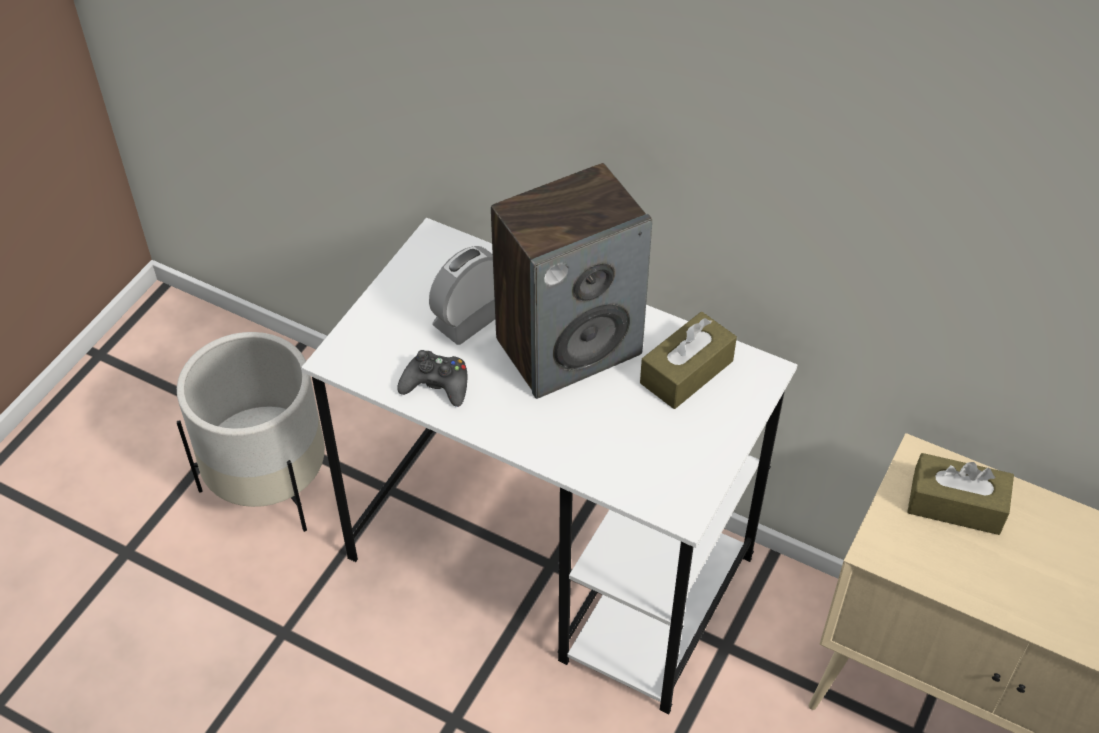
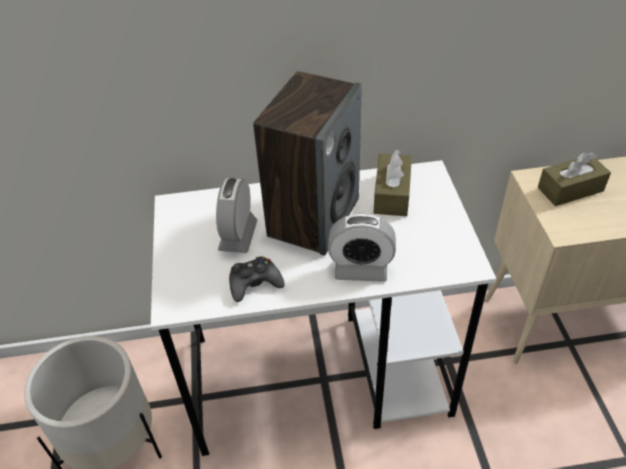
camera: 35 degrees left, 5 degrees down
(558, 439) = (361, 270): none -> alarm clock

